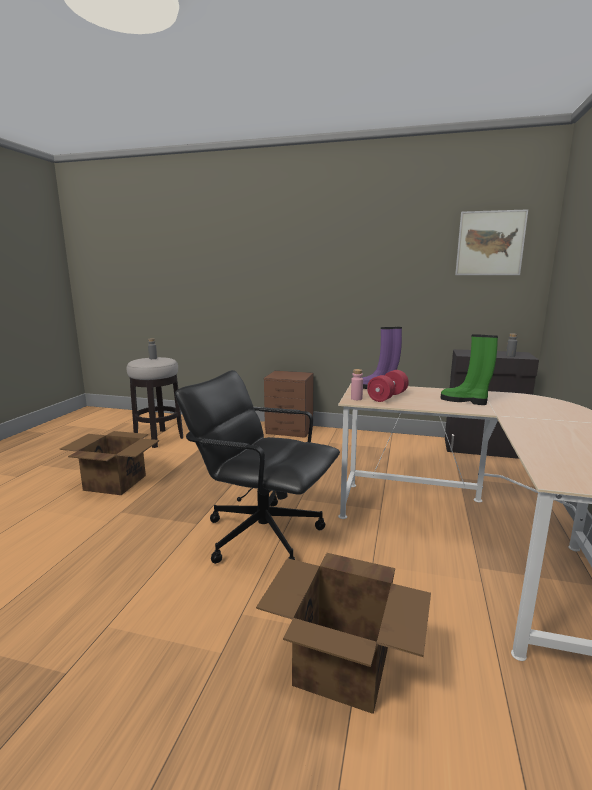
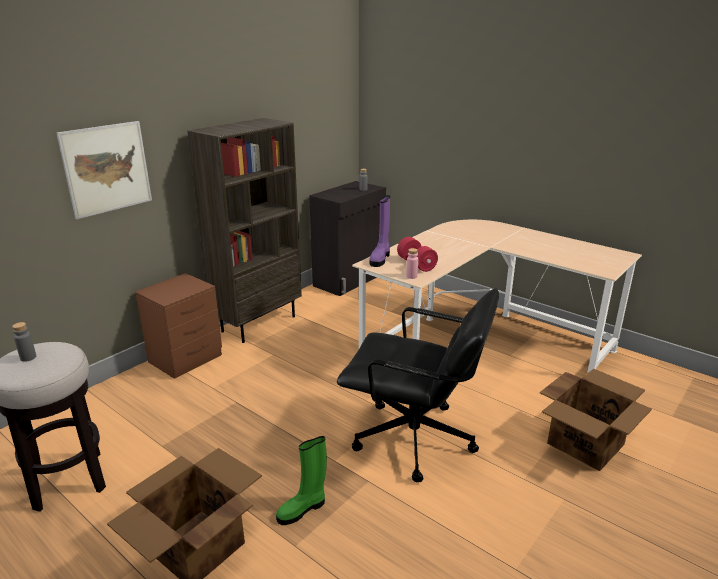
camera: 65 degrees left, 10 degrees up
(262, 534) = (415, 440): black office chair -> black office chair turned 120 degrees counterclockwise
(358, 436) = (258, 323): none -> brown bookcase
(464, 401) = (450, 244): green boot -> green boot (302, 509)
(490, 243) = (321, 82): picture -> picture (107, 168)

